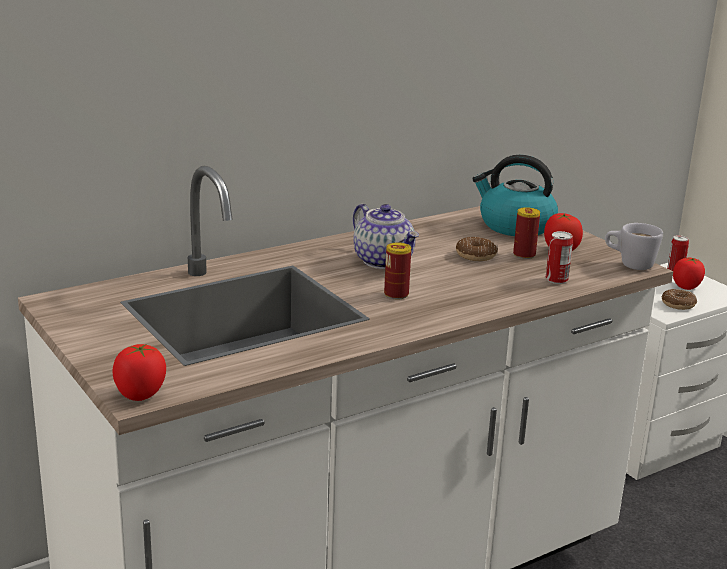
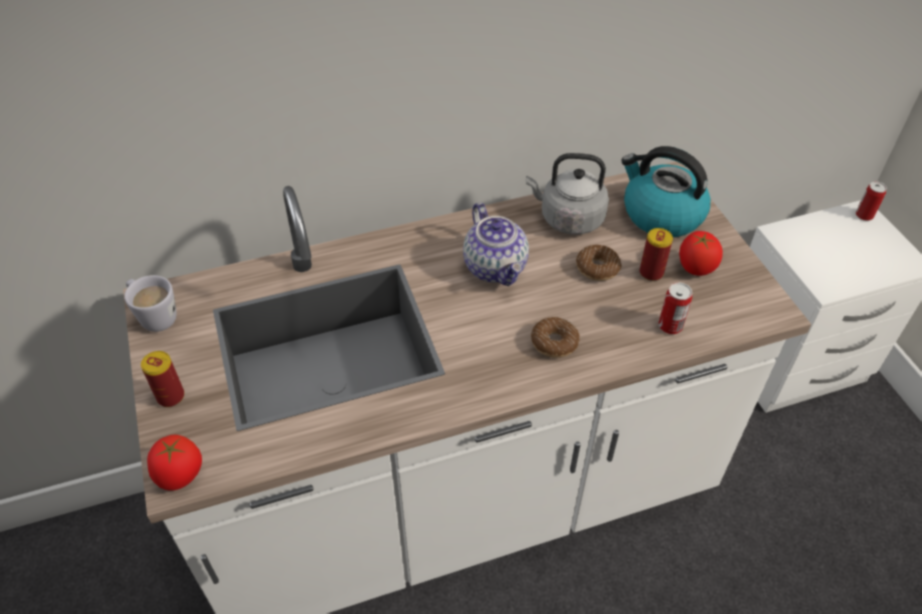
camera: 15 degrees right, 25 degrees up
(396, 294) = (487, 332): can -> can (171, 396)
(434, 233) = (568, 218): none -> grey kettle
(629, 264) = (764, 305): white mug -> white mug (154, 316)
(678, 304) = (846, 274): donut -> donut (554, 342)
(686, 287) = (866, 245): tomato -> none

